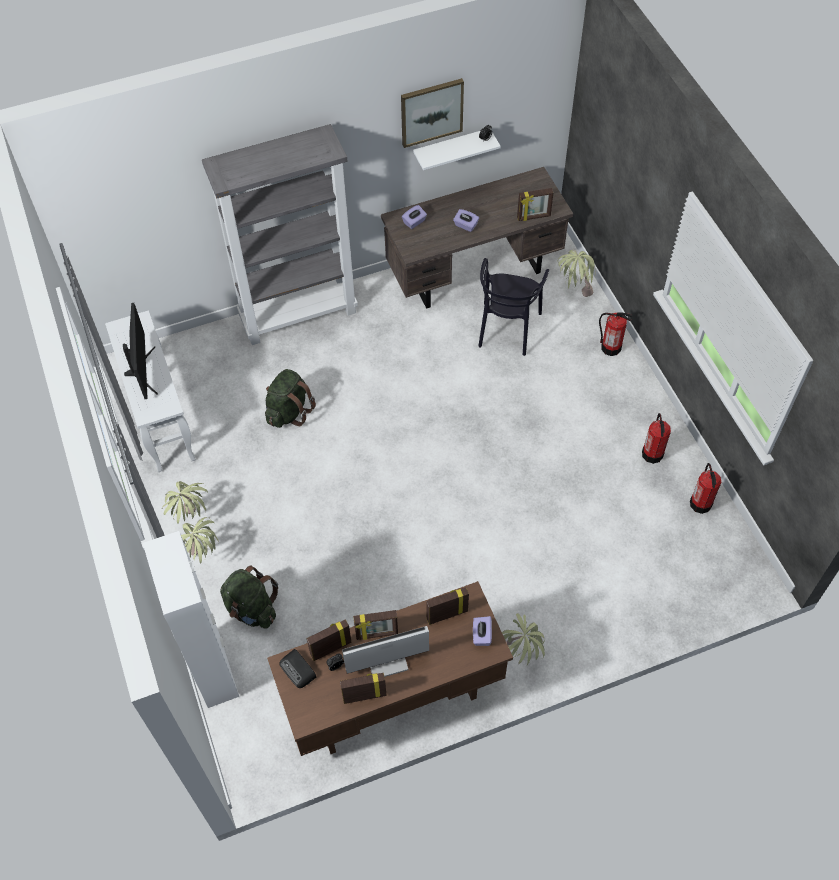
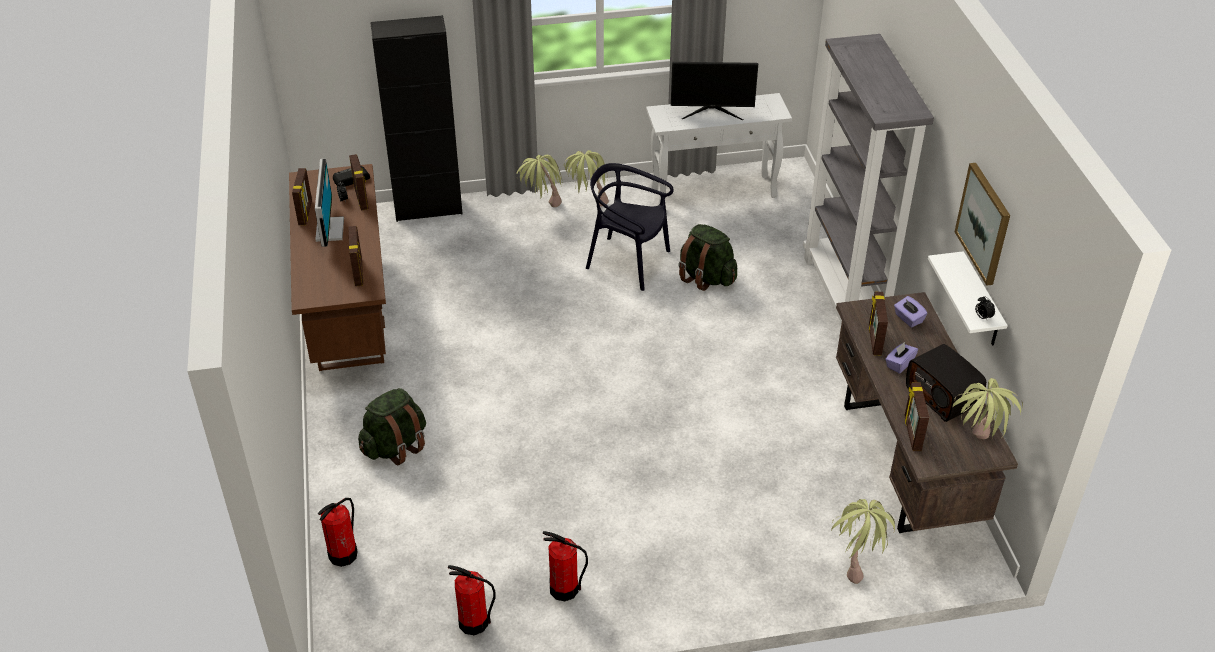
camera: 100 degrees right, 15 degrees down
(214, 670) = (428, 209): white cabinet -> black cabinet
(252, 609) = (479, 235): green backpack -> green backpack (395, 446)
(377, 634) = (361, 227): picture frame -> picture frame (874, 340)
(481, 635) = (325, 292): purple tissue box -> none
(492, 202) = (943, 396): none -> radio
(507, 328) = (801, 479): black chair -> black chair (628, 262)
(519, 659) = (344, 409): potted plant -> potted plant (974, 448)
(610, 347) = (751, 585): fire extinguisher -> fire extinguisher (343, 554)

